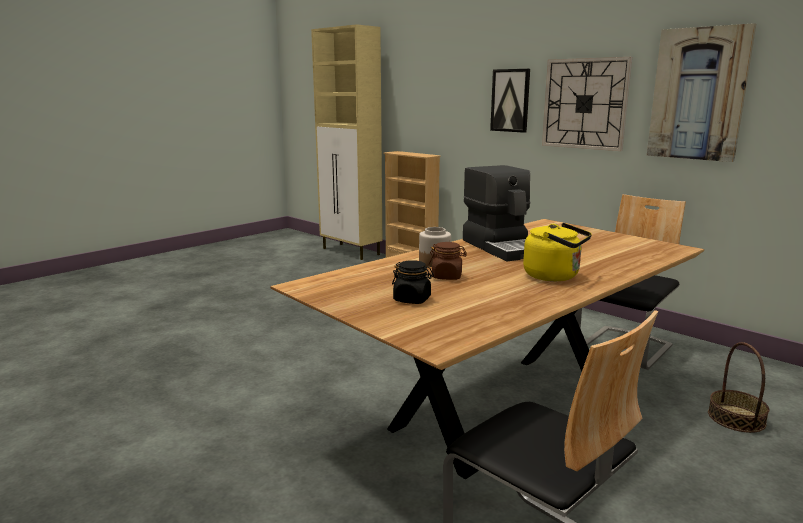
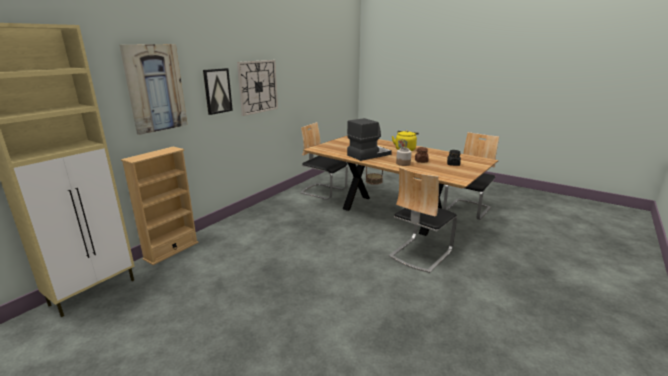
camera: 100 degrees left, 5 degrees up
(322, 407) = (420, 253): none -> chair
(698, 94) = (296, 76): picture -> picture (155, 88)

